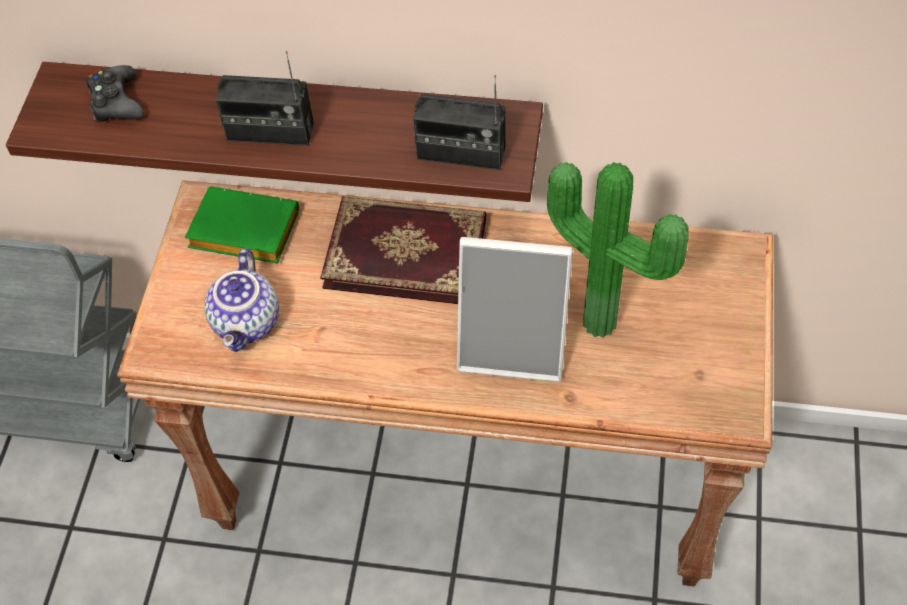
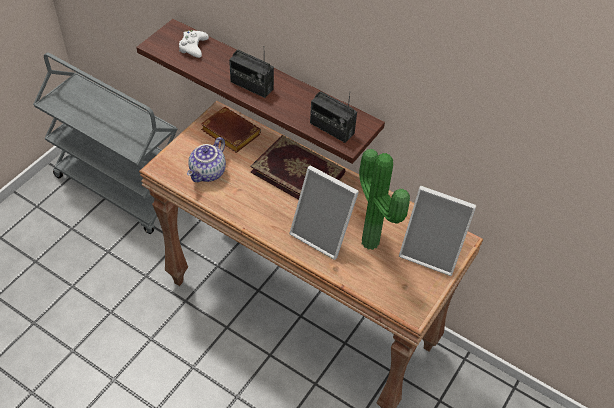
camera: 20 degrees right, 5 degrees down
(116, 102) = (193, 47): black game controller -> white game controller
(241, 233) = (228, 133): green book -> brown book
(706, 294) = (431, 252): none -> picture frame

